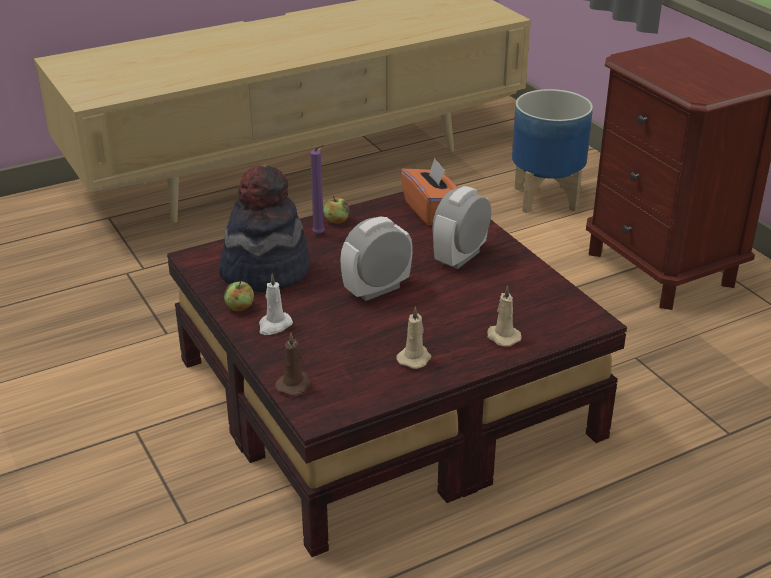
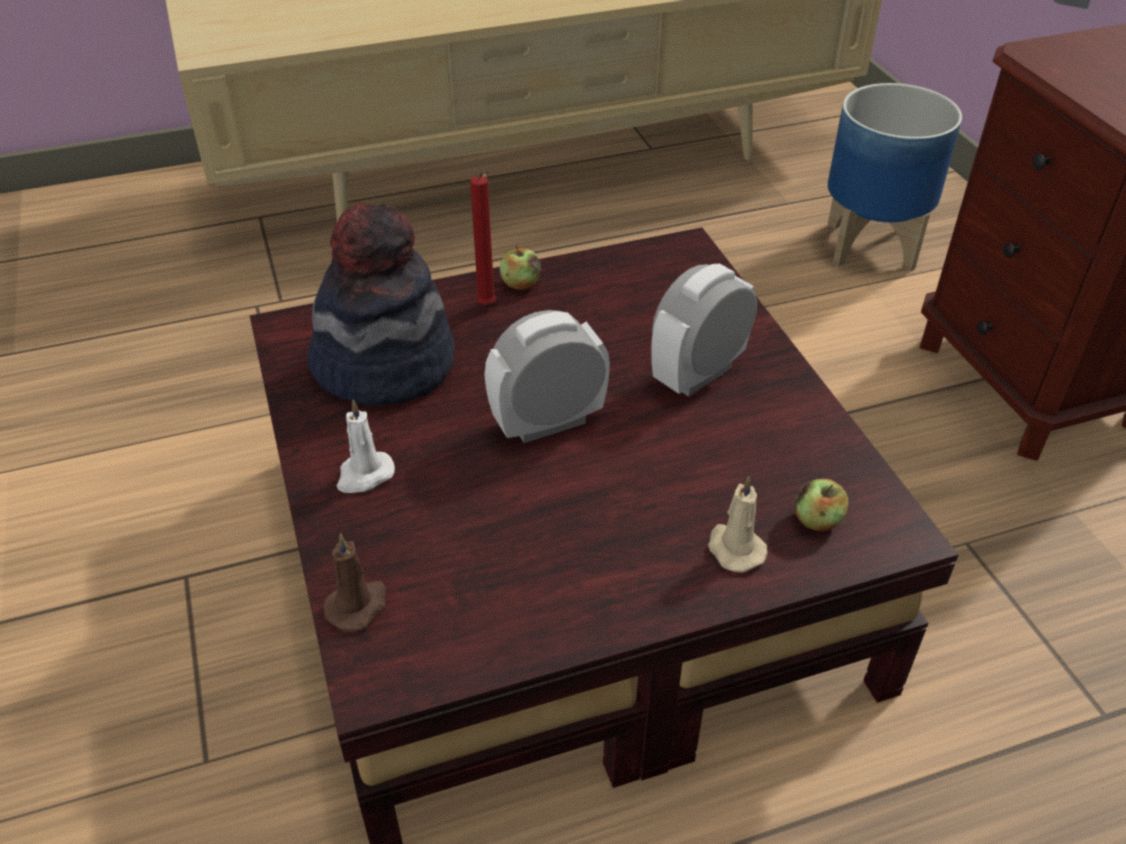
camera: 10 degrees right, 10 degrees up
(240, 307) = (322, 432): apple -> apple (817, 521)
(320, 235) = (488, 307): purple candle -> red candle
(415, 358) = (574, 575): beige candle -> none
(432, 211) = (673, 281): orange tissue box -> none

